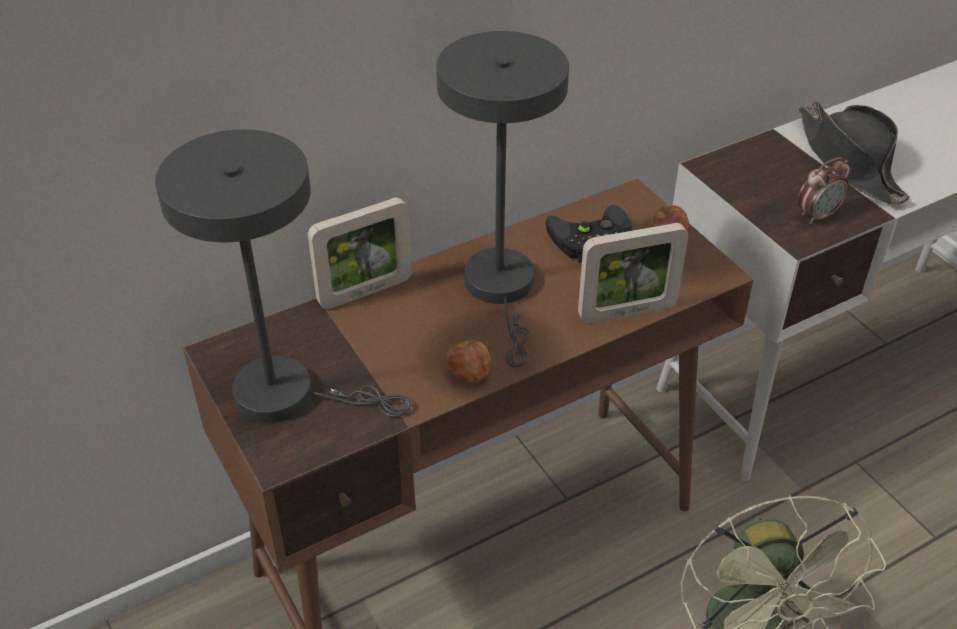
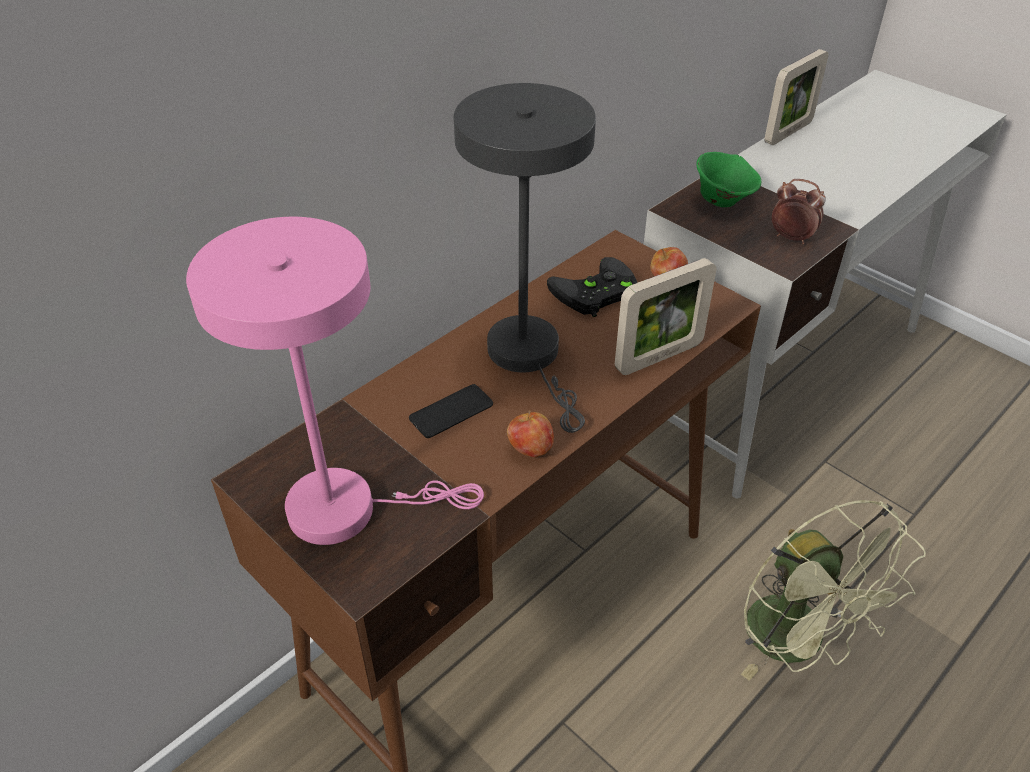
camera: 15 degrees left, 0 degrees up
(288, 394) = (347, 508): grey table lamp -> pink table lamp
(365, 292) = (391, 384): picture frame -> picture frame (788, 132)
(410, 327) = (451, 412): none -> phone
(762, 165) = (723, 200): none -> green bowl
(817, 215) = (791, 238): alarm clock -> alarm clock turned 105 degrees counterclockwise
(849, 162) = (797, 186): black hat -> none

